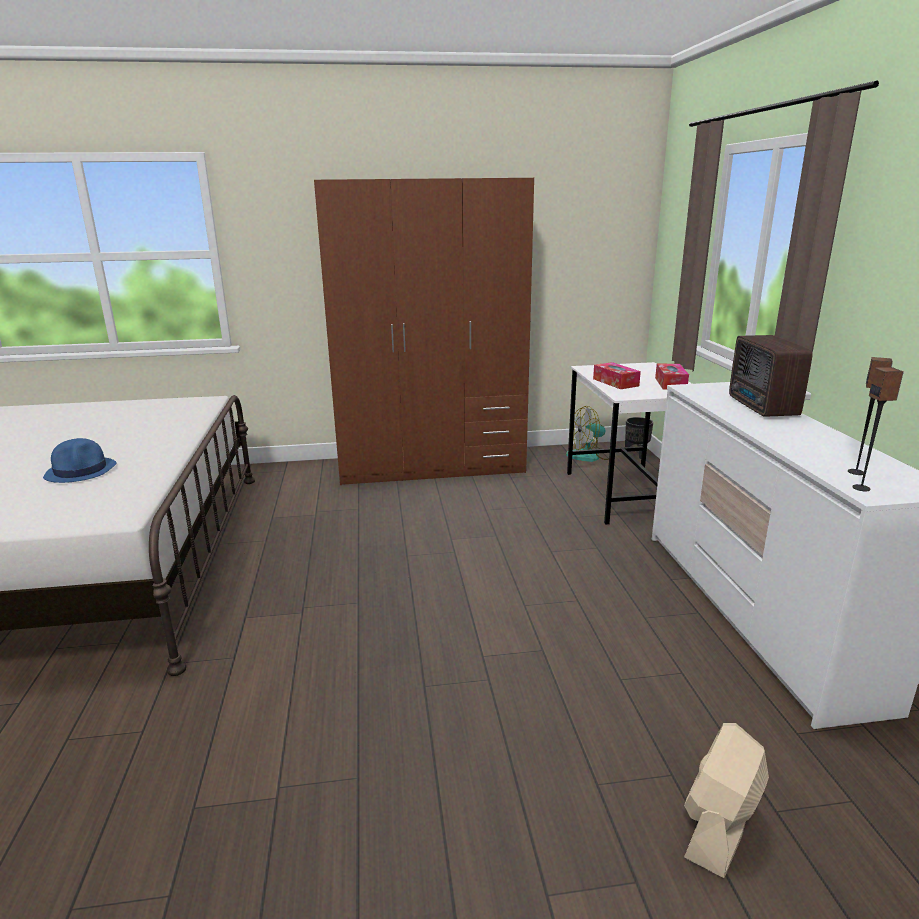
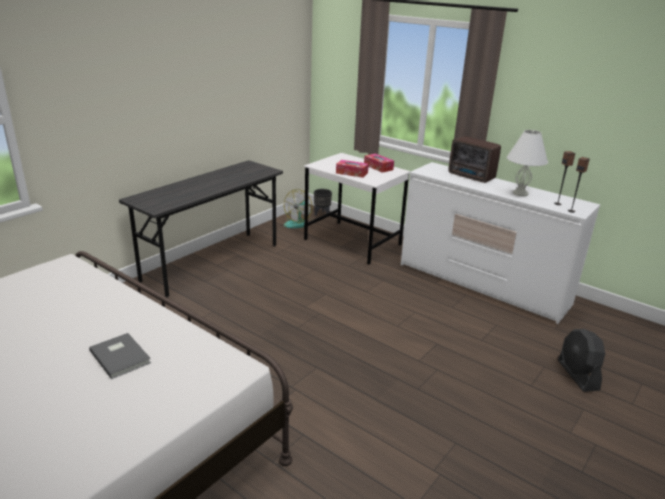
camera: 45 degrees left, 5 degrees up
(81, 471) = (121, 356): blue hat -> grey book
(431, 466) = (212, 262): brown wardrobe -> grey desk
(719, 826) = (577, 375): beige fan -> black fan
(806, 443) = (520, 193): none -> white table lamp

